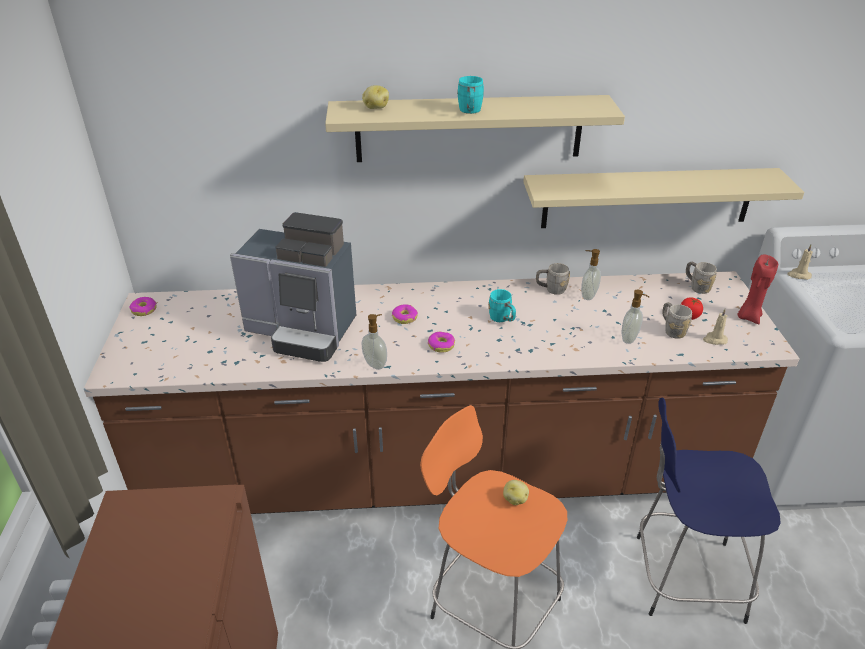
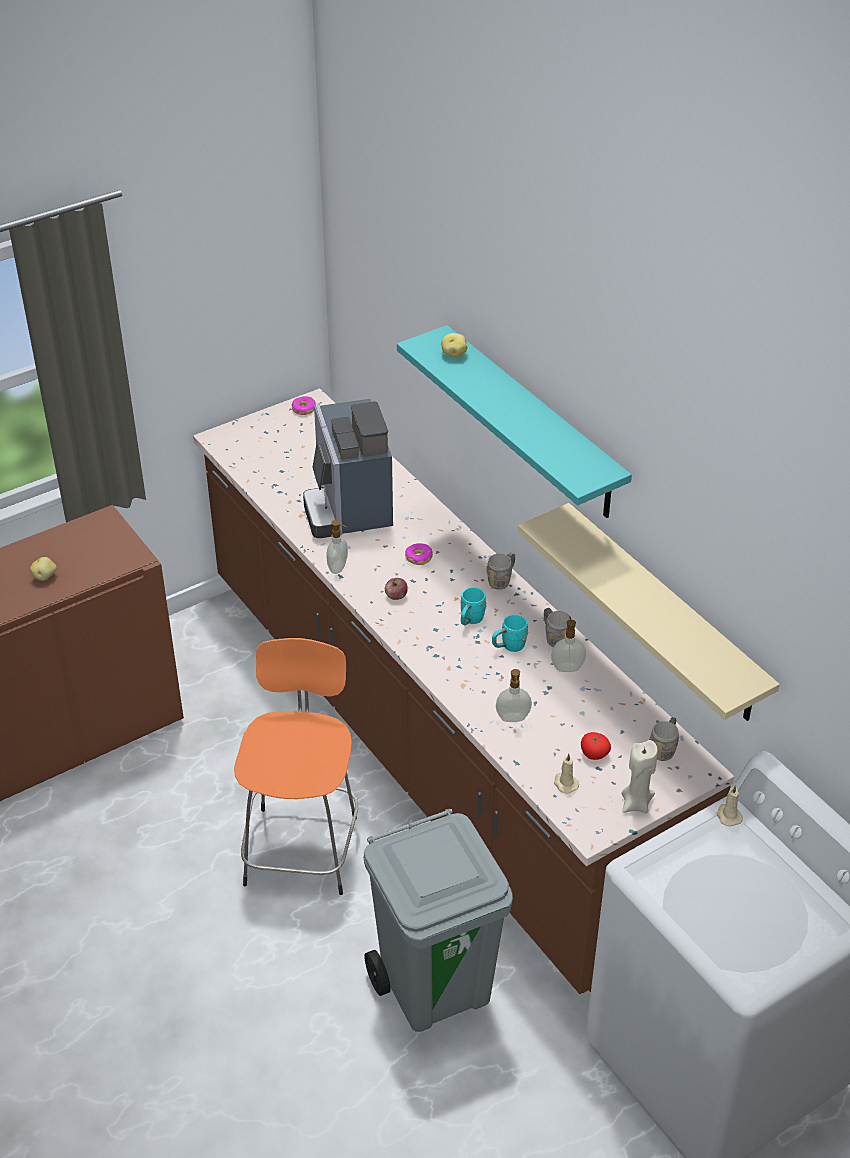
camera: 60 degrees right, 5 degrees up
(441, 345) = (396, 596): donut -> apple
(469, 128) = (532, 423): beige shelf -> turquoise shelf
(470, 112) = (495, 406): turquoise mug -> turquoise mug (509, 646)
(515, 499) = (321, 753): potato -> potato (45, 576)
(672, 330) = (556, 746): grey mug -> grey mug (502, 580)
(683, 577) = (436, 987): blue stool -> grey trash can
(748, 317) = (636, 803): red candle -> beige candle

